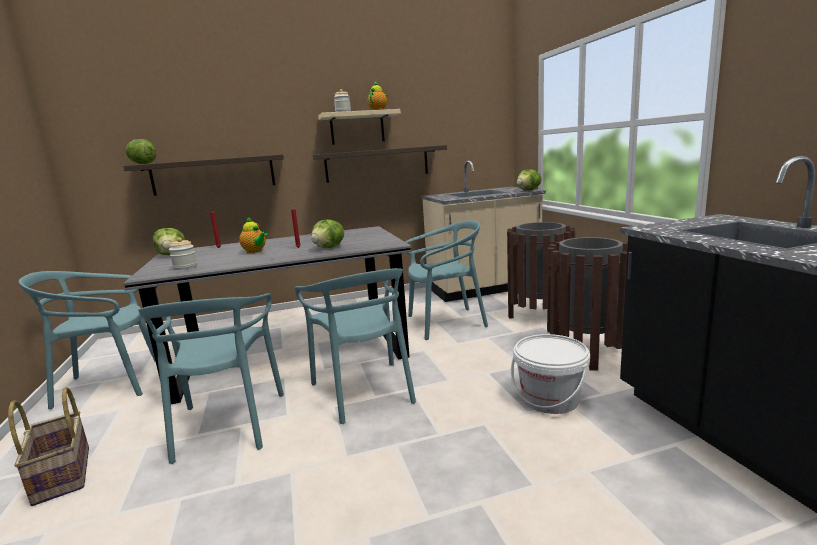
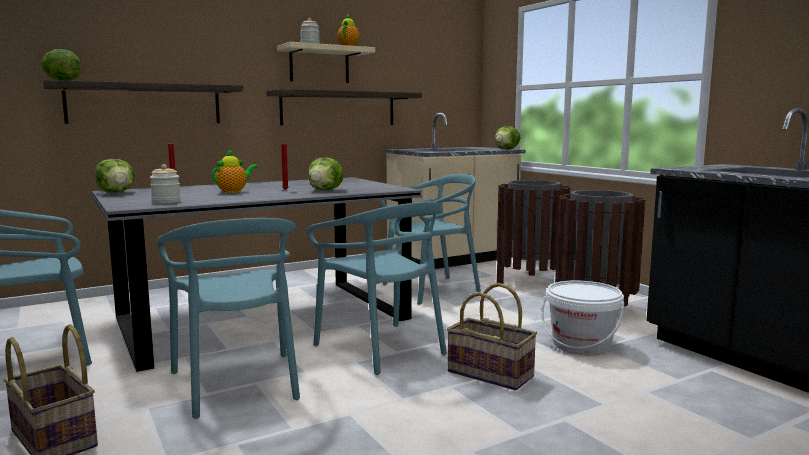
camera: 15 degrees left, 5 degrees down
(255, 251) = (233, 191): teapot -> teapot turned 75 degrees counterclockwise
(443, 431) = (491, 373): none -> basket

